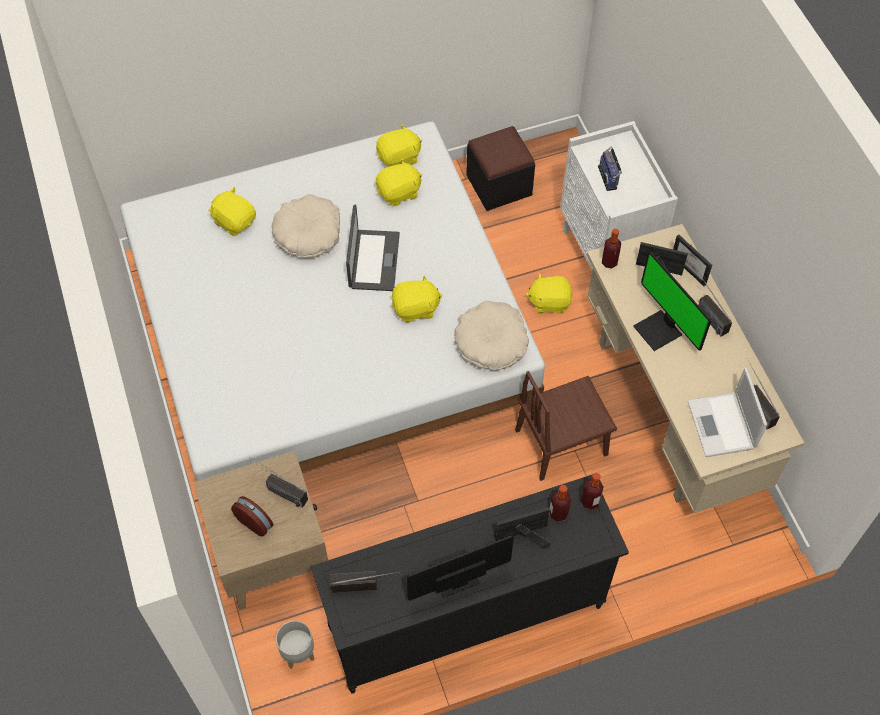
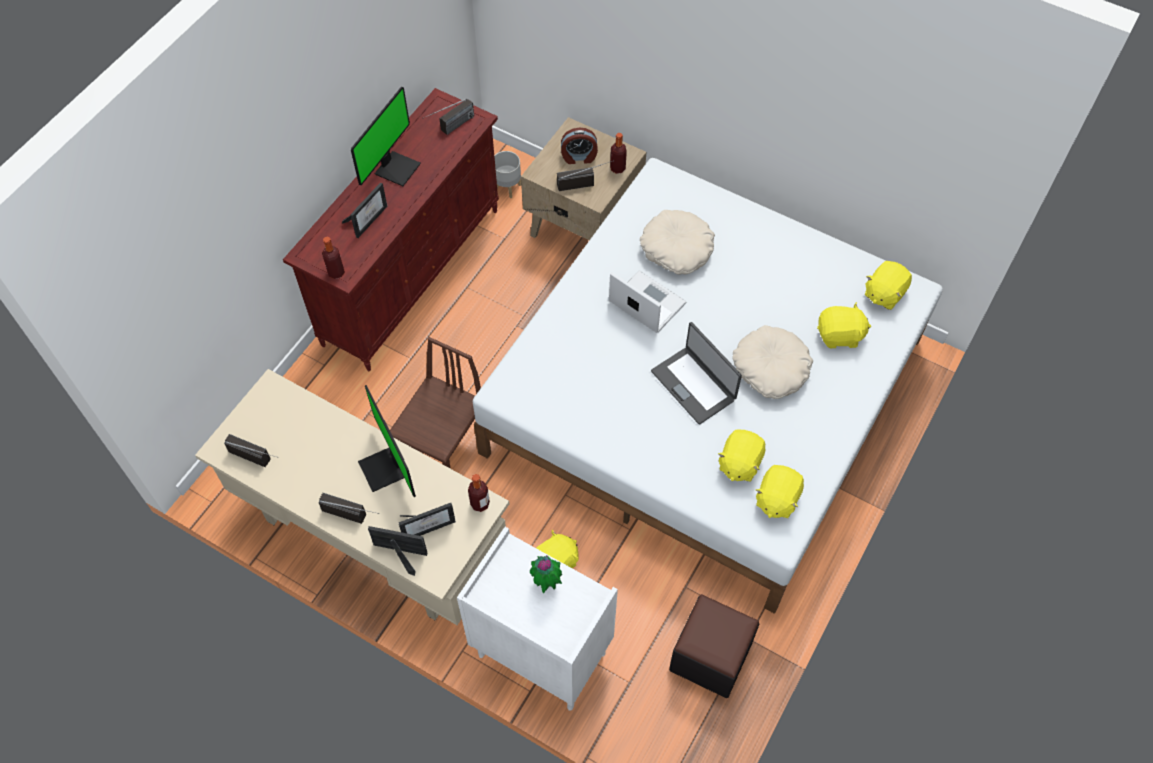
camera: 140 degrees right, 0 degrees up
(416, 309) = (618, 370): yellow plush toy -> yellow plush toy (884, 293)
(467, 621) = (411, 276): black dresser -> red dresser
(490, 342) = (532, 385): beige pillow -> beige pillow (678, 248)
(558, 513) = (354, 250): bottle -> bottle (617, 168)
(609, 177) = (546, 582): radio -> potted plant
(659, 330) = (386, 469): monitor -> monitor turned 135 degrees counterclockwise
(722, 426) = (275, 421): laptop -> laptop (646, 302)

